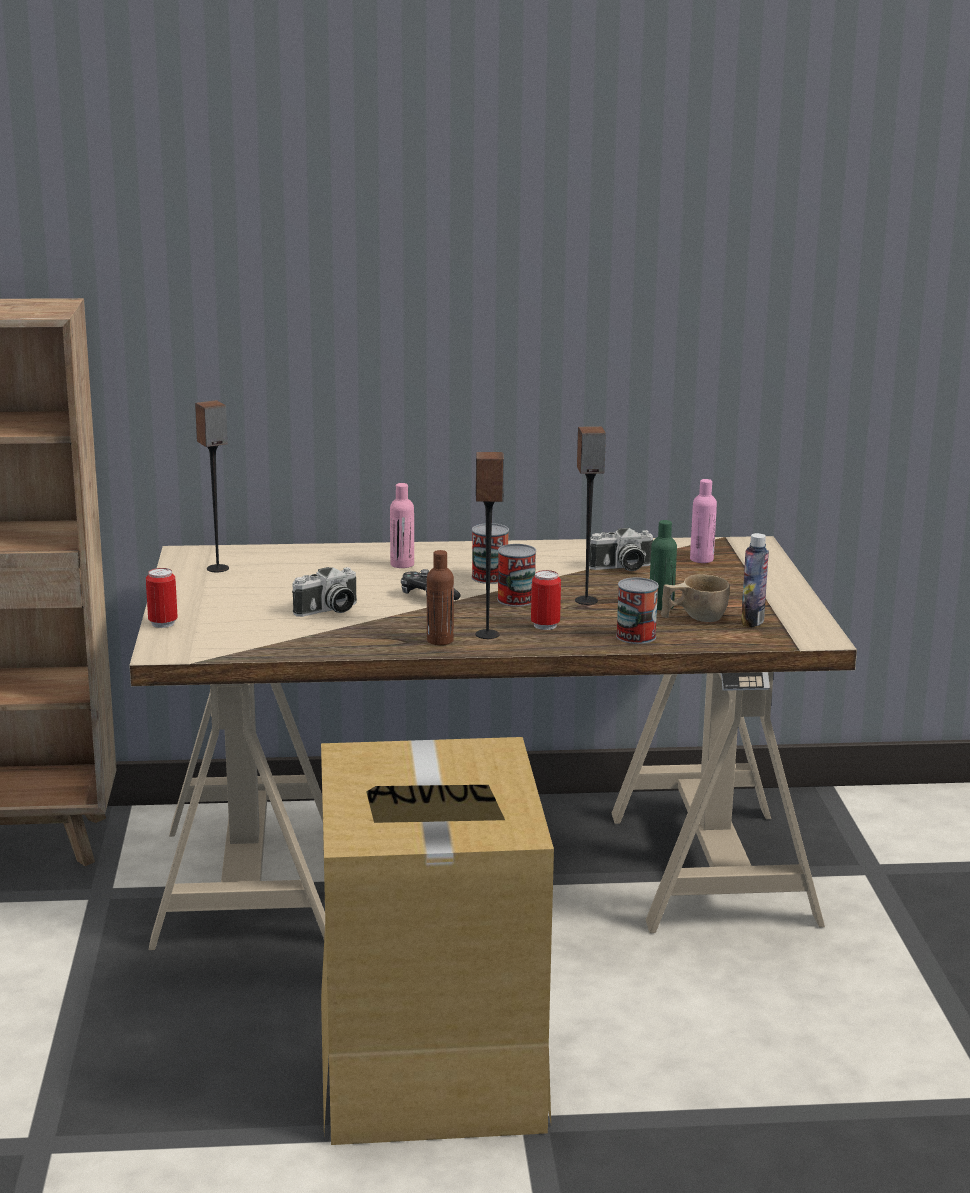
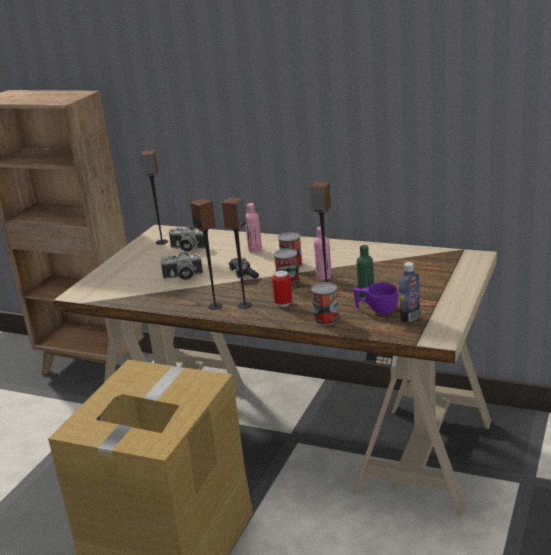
camera: 30 degrees right, 5 degrees up
(163, 623) = (97, 275): can -> none
(440, 640) = (215, 306): brown bottle -> speaker
(621, 568) = (374, 266): camera -> camera (187, 248)
(693, 618) = (376, 310): beige cup -> purple cup
(701, 559) = (430, 265): pink bottle -> pink bottle (324, 277)

